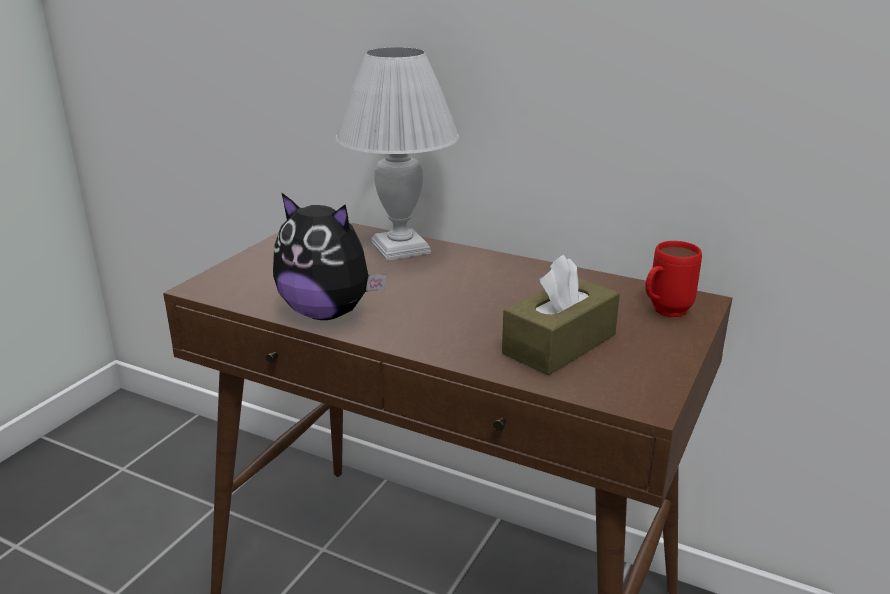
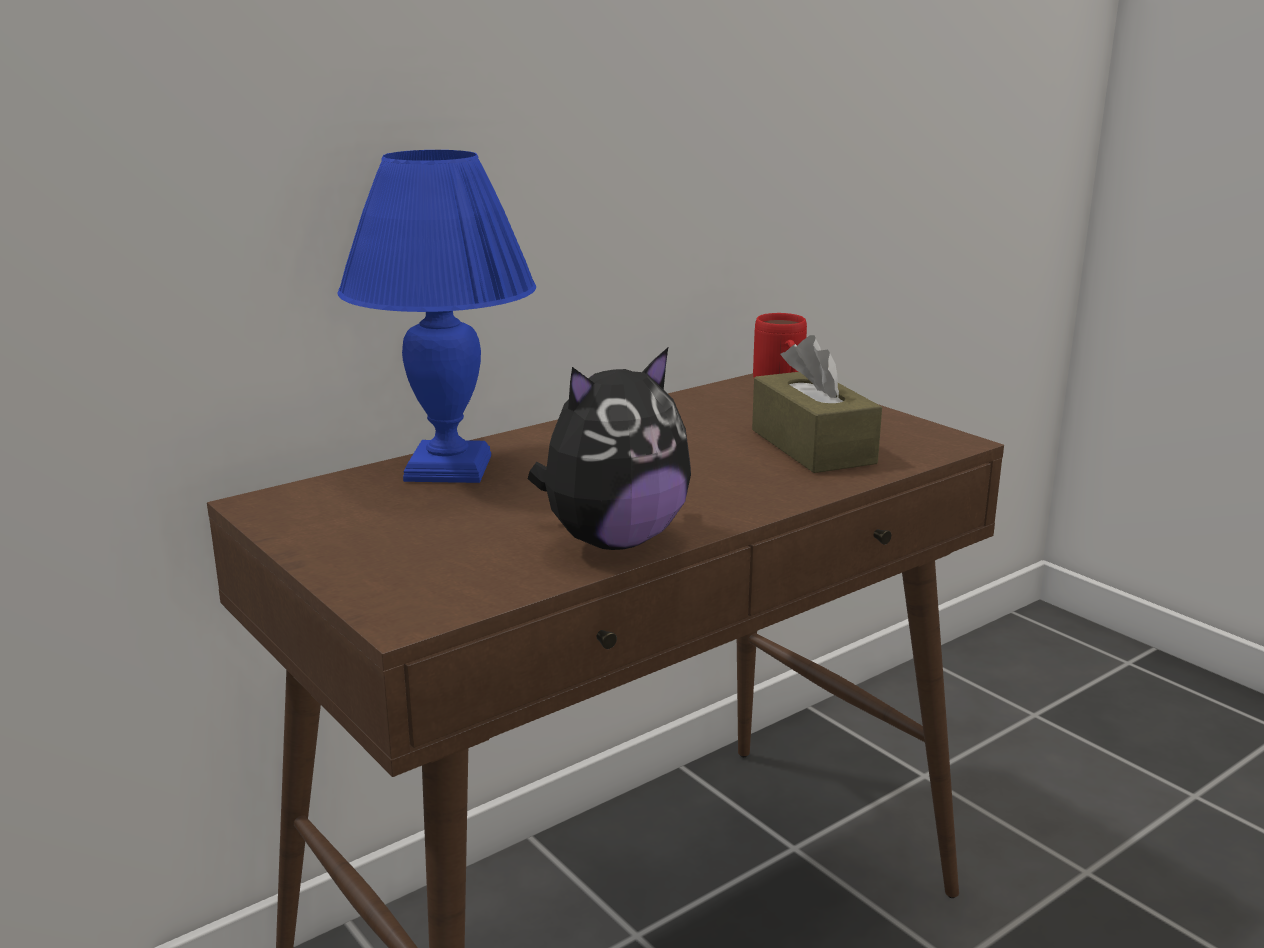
camera: 65 degrees left, 5 degrees down
(401, 249) = (451, 468): white table lamp -> blue table lamp

